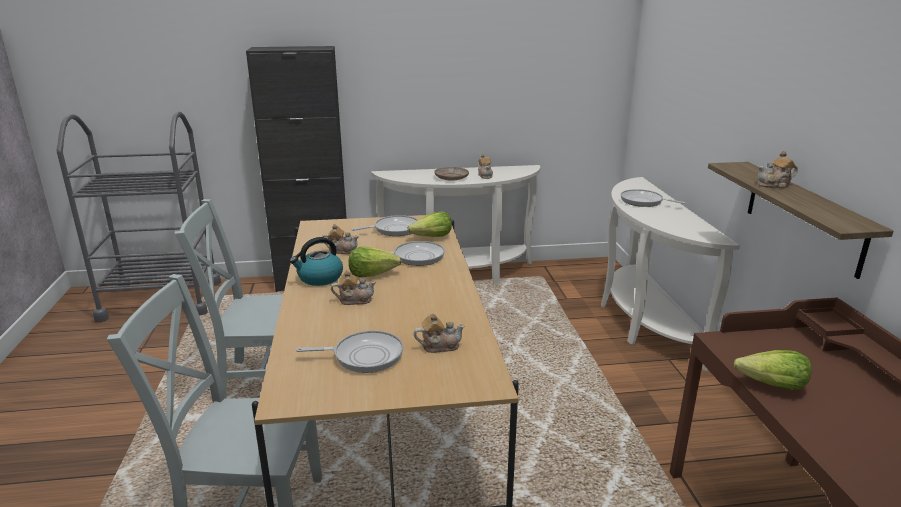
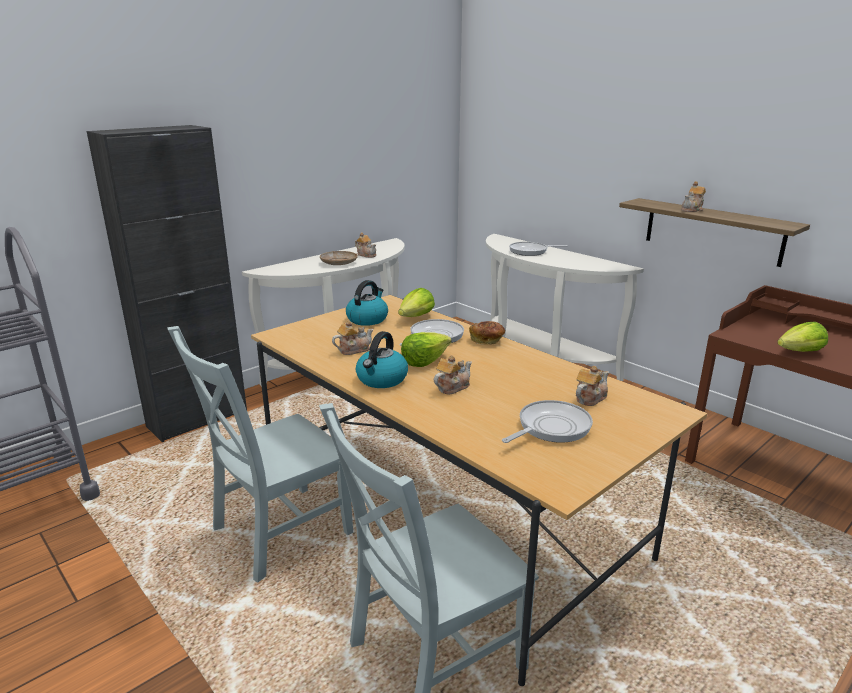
camera: 35 degrees left, 0 degrees up
(394, 229) = (367, 319): frying pan -> kettle
(450, 272) = (487, 340): none -> bread

